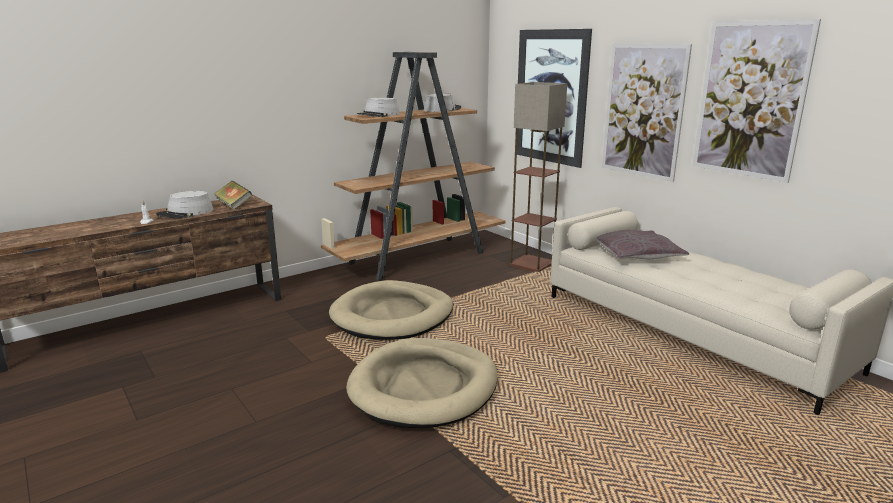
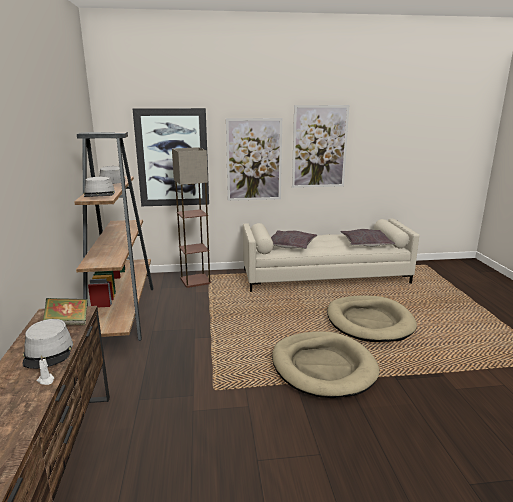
camera: 60 degrees left, 0 degrees up
(392, 315) = (210, 351): beige dog bed -> beige dog bed (369, 322)
(758, 297) = (366, 243): none -> grey pillow

